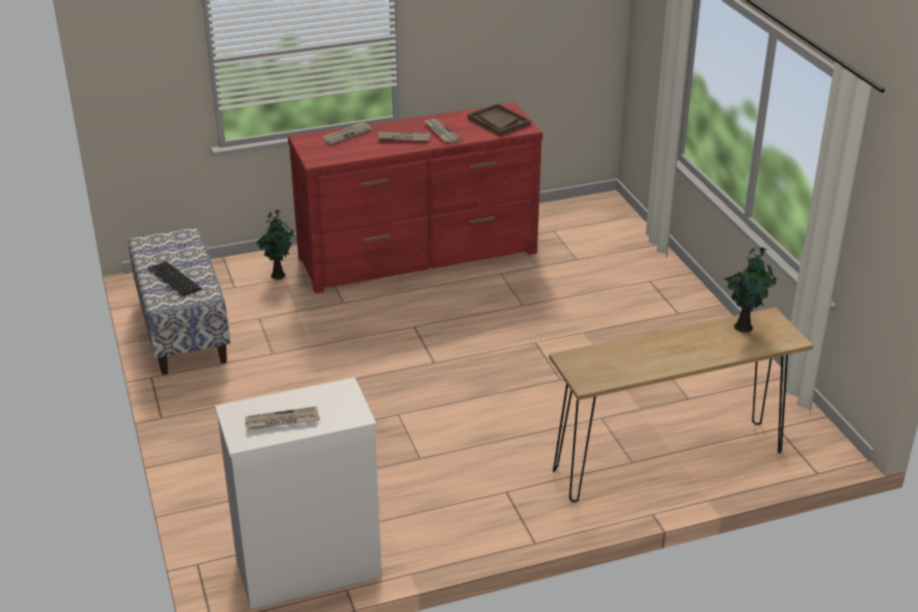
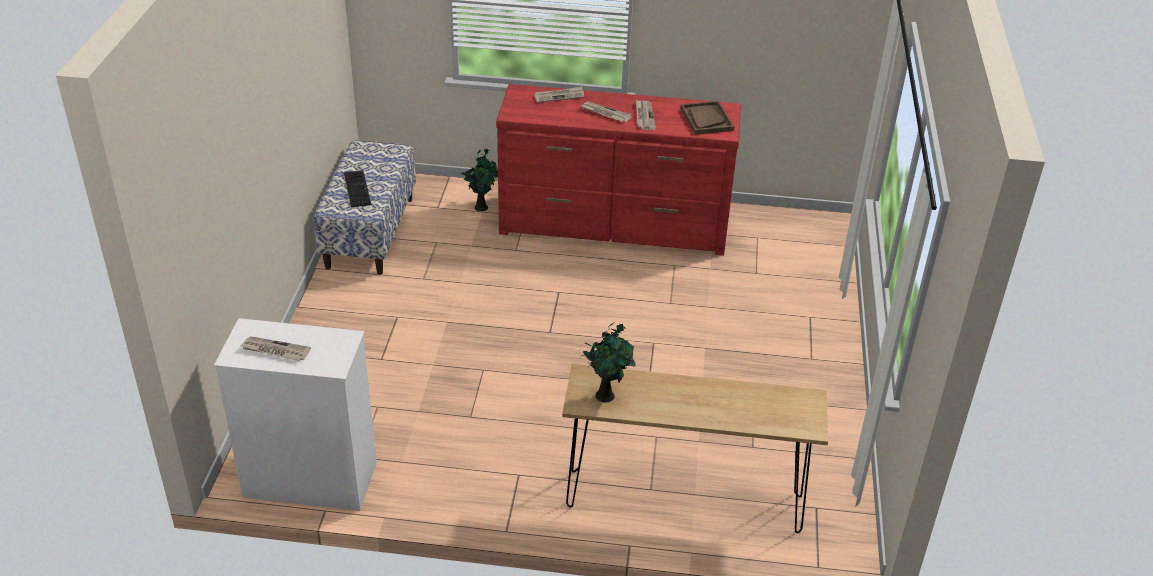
camera: 25 degrees right, 5 degrees up
(744, 326) = (776, 398): potted plant -> potted plant (606, 395)

